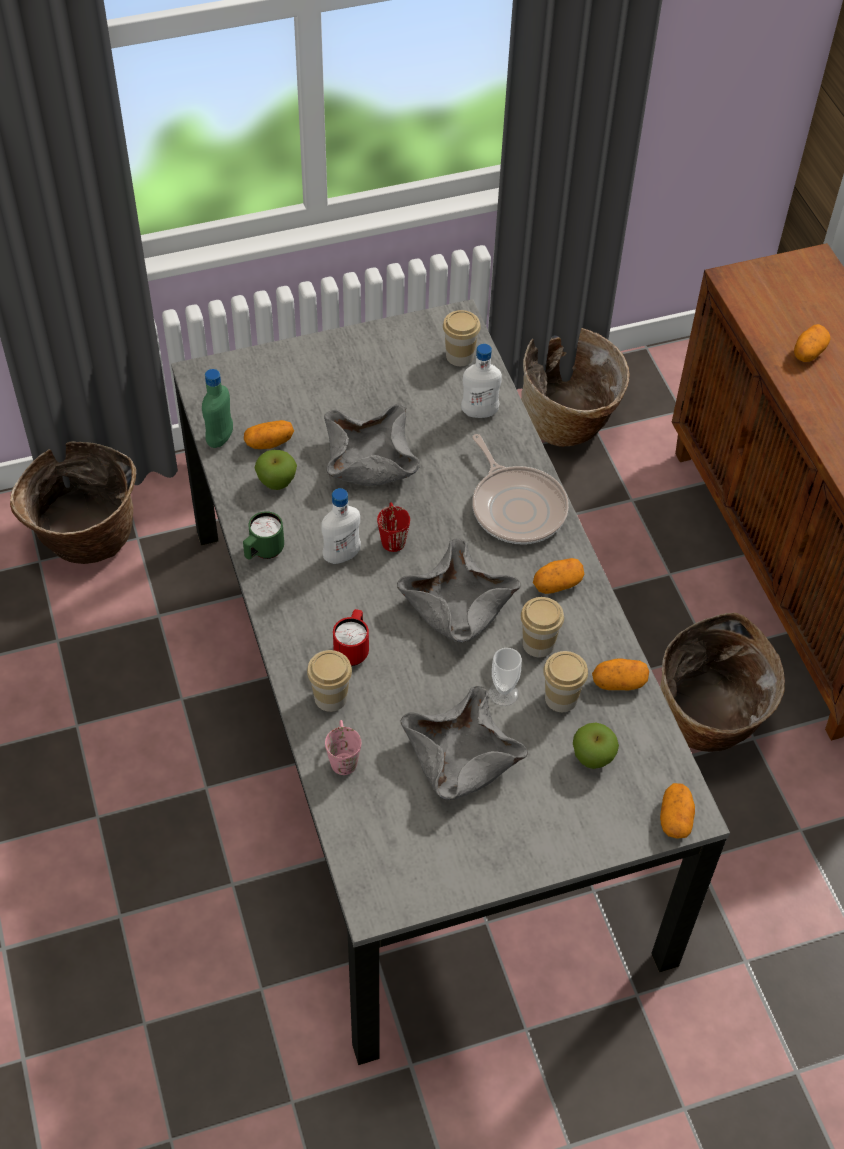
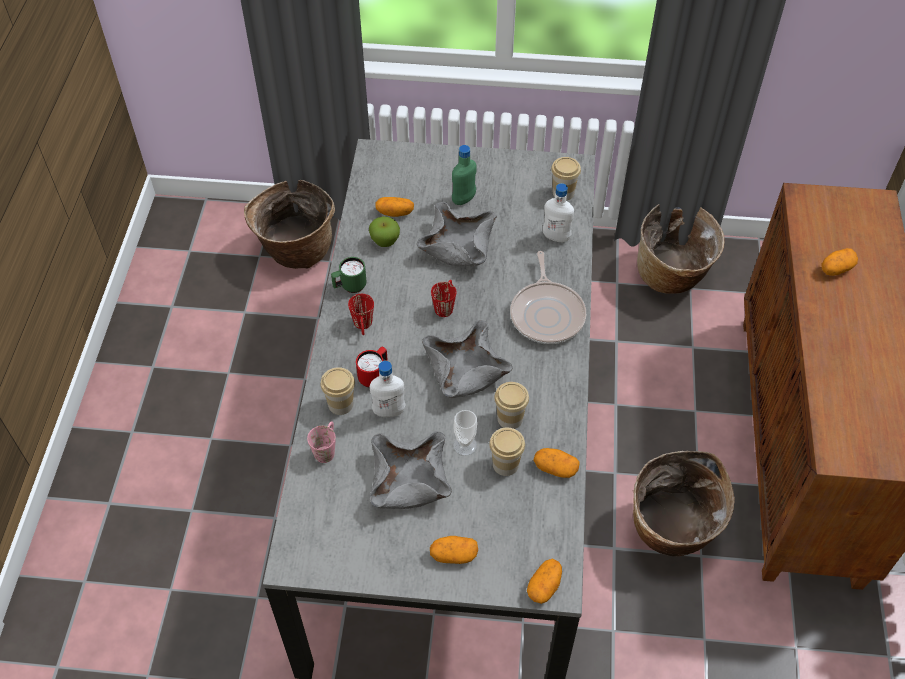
camera: 25 degrees right, 0 degrees up
(220, 438) = (363, 199): green bottle -> green bottle (464, 199)
(307, 595) = (363, 327): none -> red mug
(341, 555) = (402, 307): white bottle -> white bottle (389, 411)
(557, 584) = (547, 379): potato -> potato (453, 555)
(592, 758) = (505, 517): apple -> none

